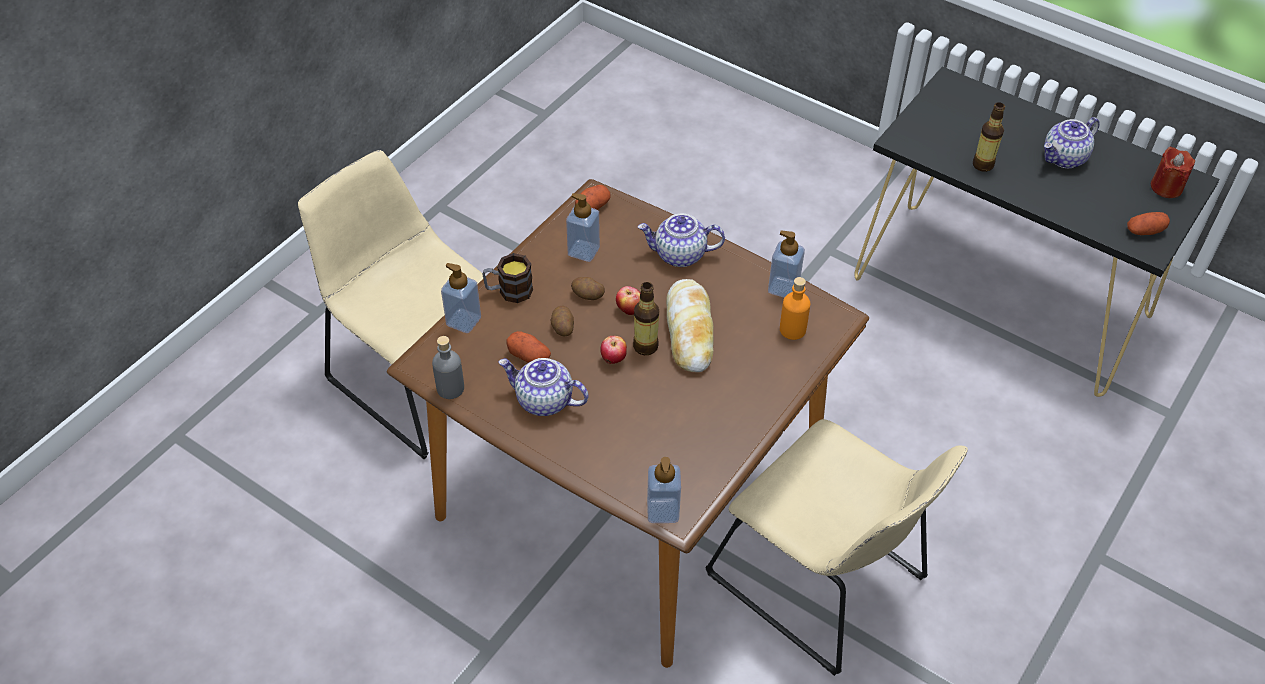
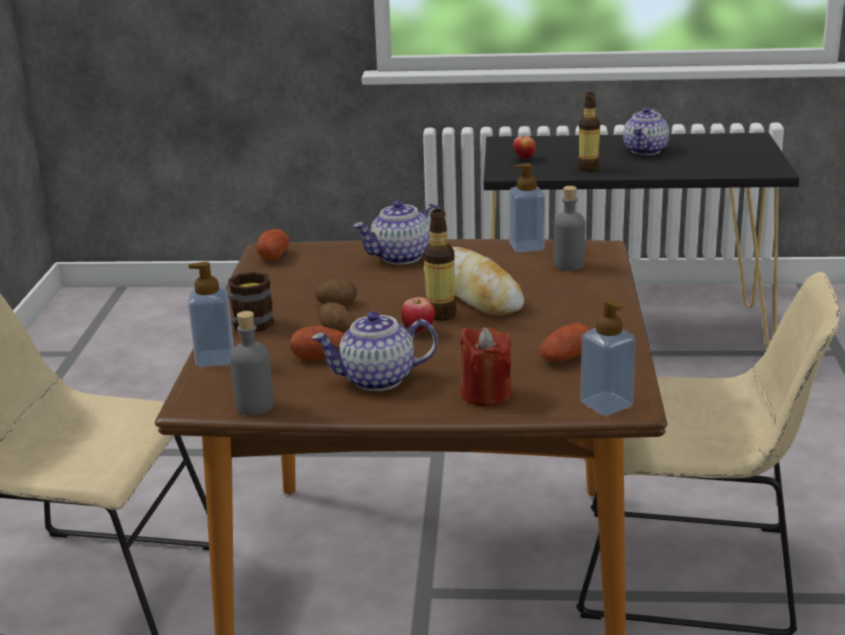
camera: 30 degrees left, 25 degrees down
(583, 251) = (298, 281): soap dispenser -> none
(628, 310) = (393, 300): apple -> apple (524, 159)
(792, 329) = (568, 265): orange bottle -> grey bottle
(1145, 231) = (756, 165): potato -> potato (566, 357)
(1166, 187) = (739, 144): red candle -> red candle (485, 394)

